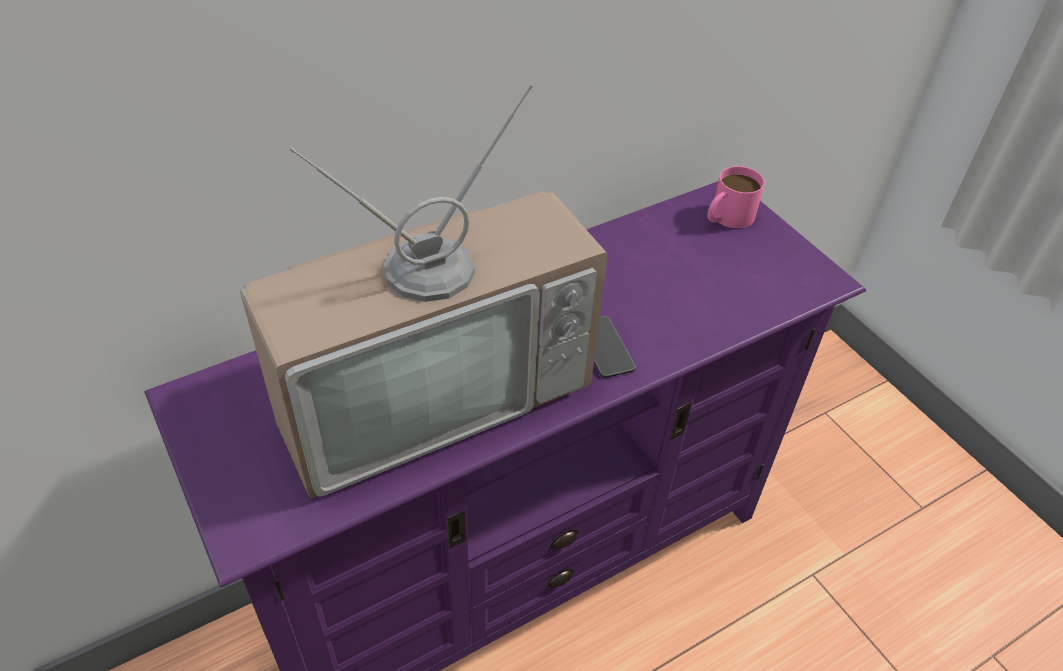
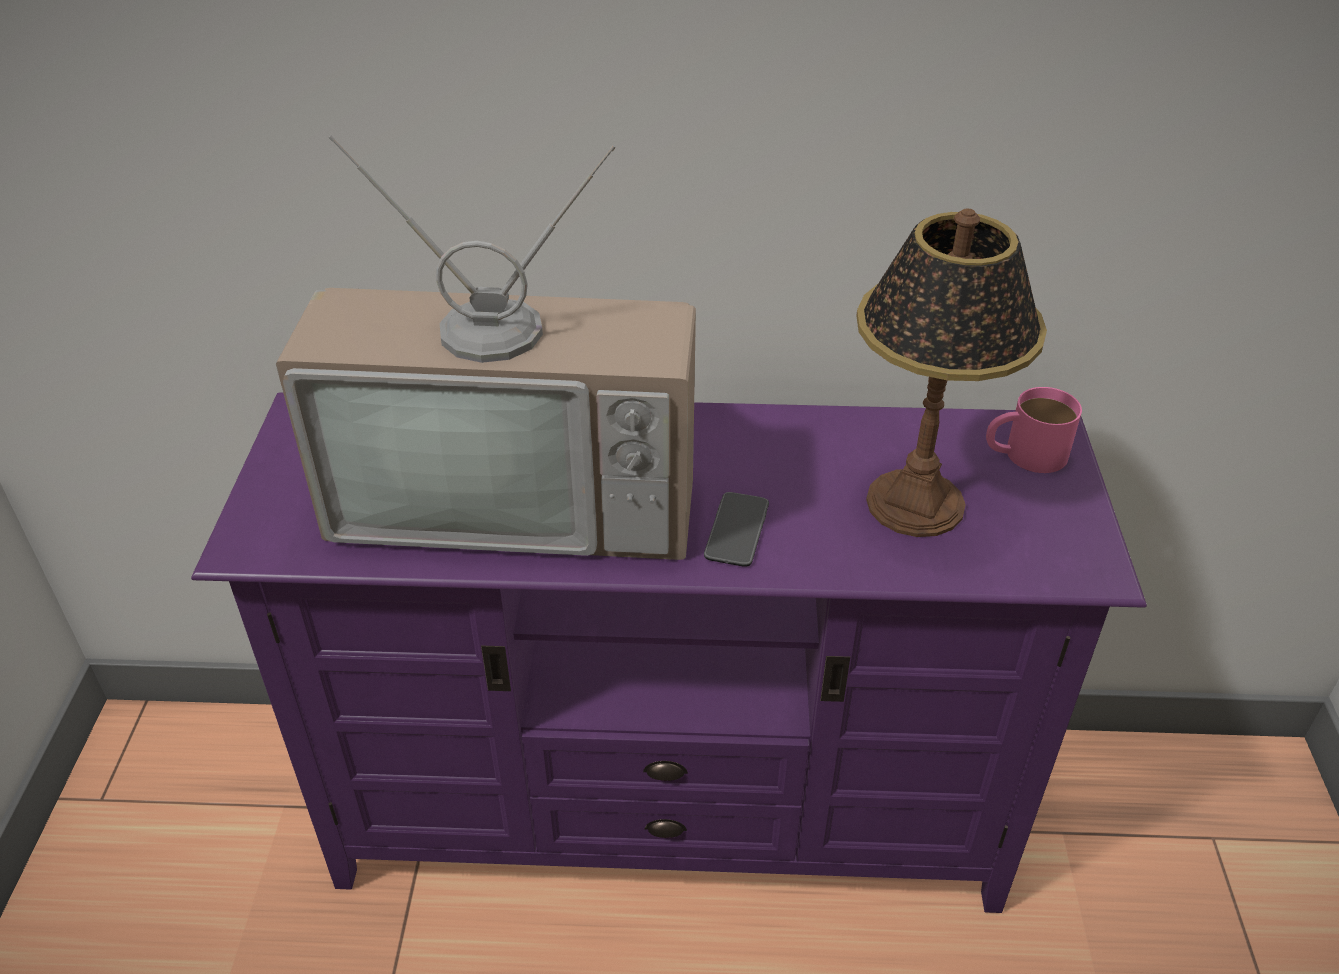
camera: 35 degrees right, 5 degrees down
(695, 278) = (916, 503): none -> table lamp

